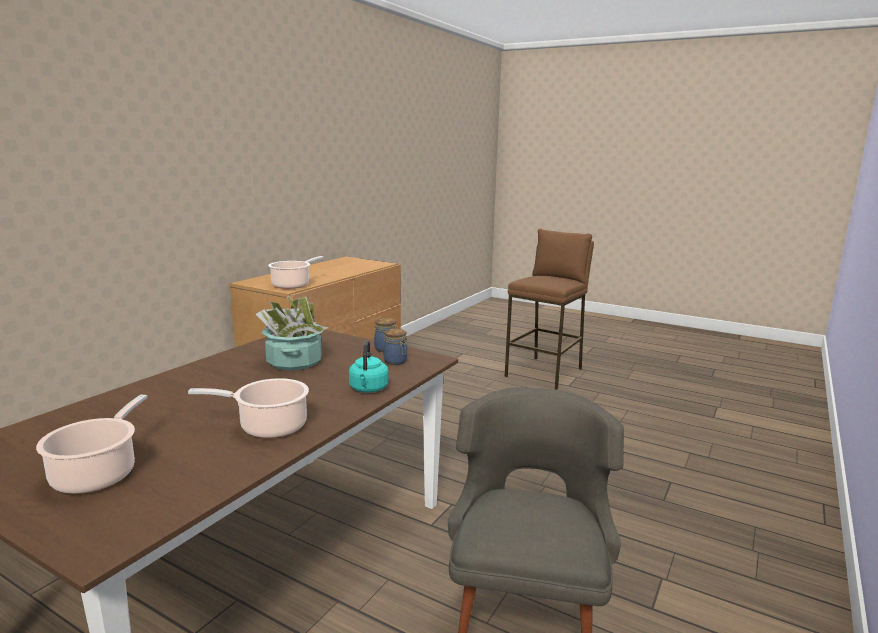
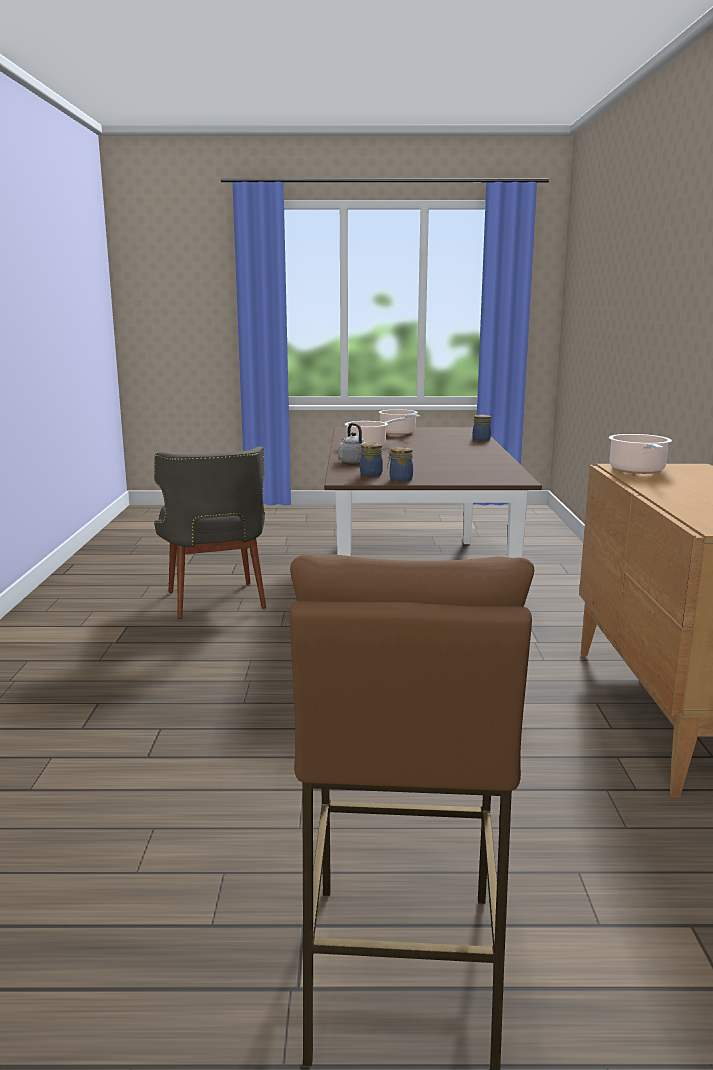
camera: 150 degrees right, 0 degrees up
(89, 406) = (481, 440): none -> jar
(294, 362) = (444, 464): potted plant -> none
(368, 389) = (352, 461): turquoise kettle -> grey kettle

